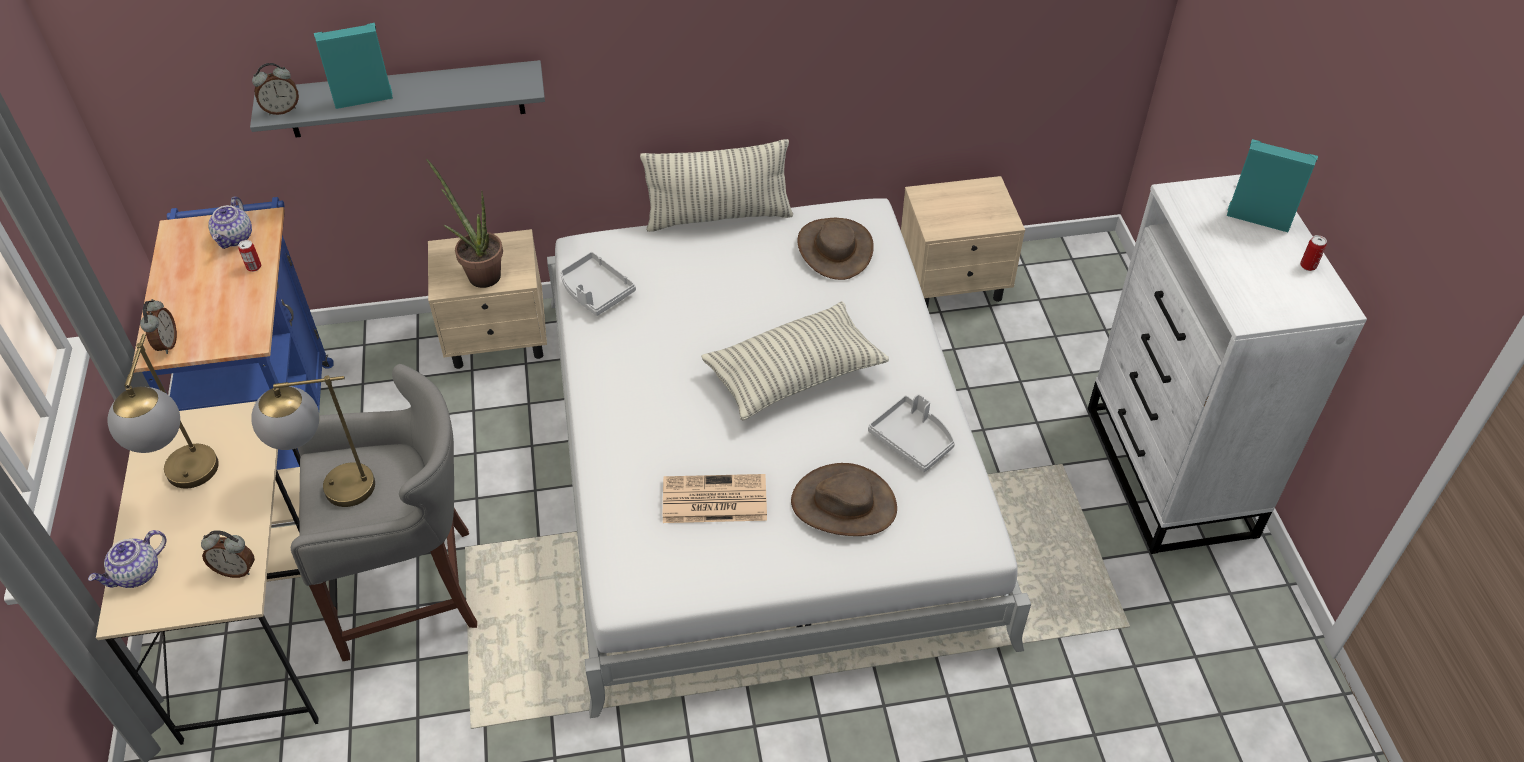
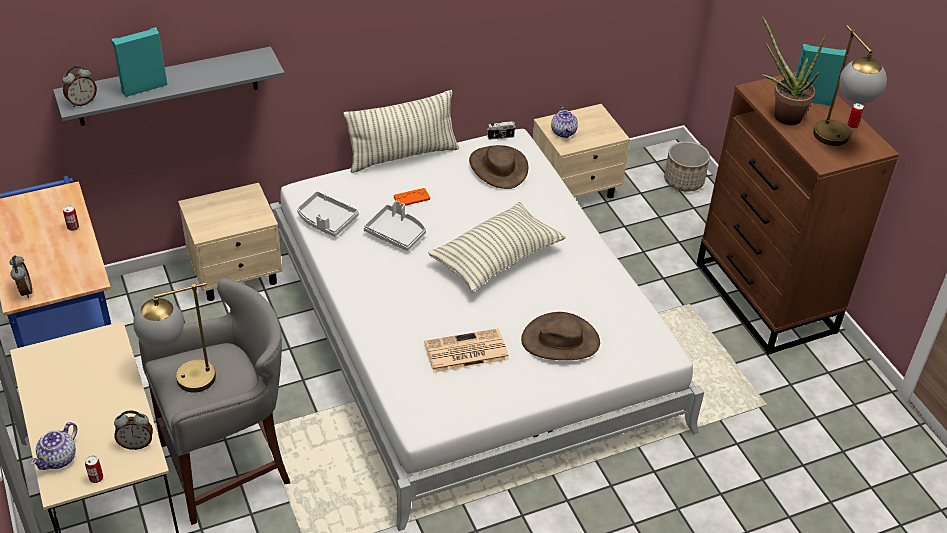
camera: 15 degrees left, 5 degrees down
(172, 608) = (96, 478): none -> can
(189, 483) = (74, 391): table lamp -> table lamp (838, 143)
(235, 238) = (48, 208): teapot -> teapot (564, 132)
(479, 273) = (229, 219): potted plant -> potted plant (781, 115)
(711, 276) = (411, 198): none -> orange game controller
(851, 207) = (501, 137): none -> camera
(913, 440) = (595, 291): grey tray -> grey tray (396, 233)
(1102, 290) = (683, 180): none -> planter
(1170, 472) = (765, 298): white dresser -> brown dresser

